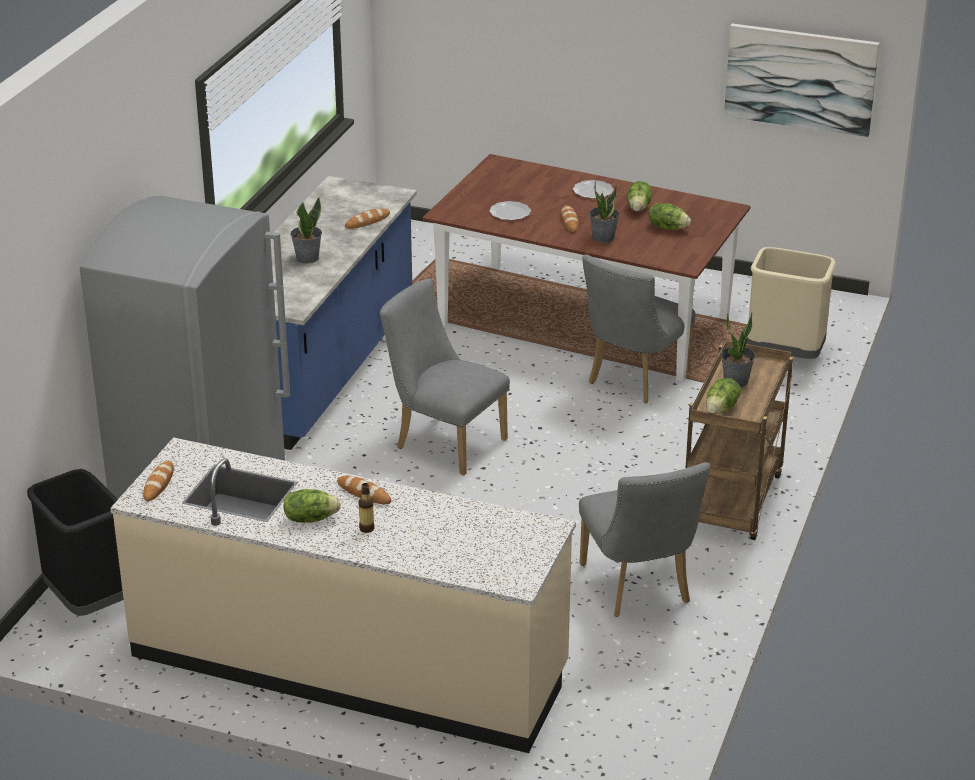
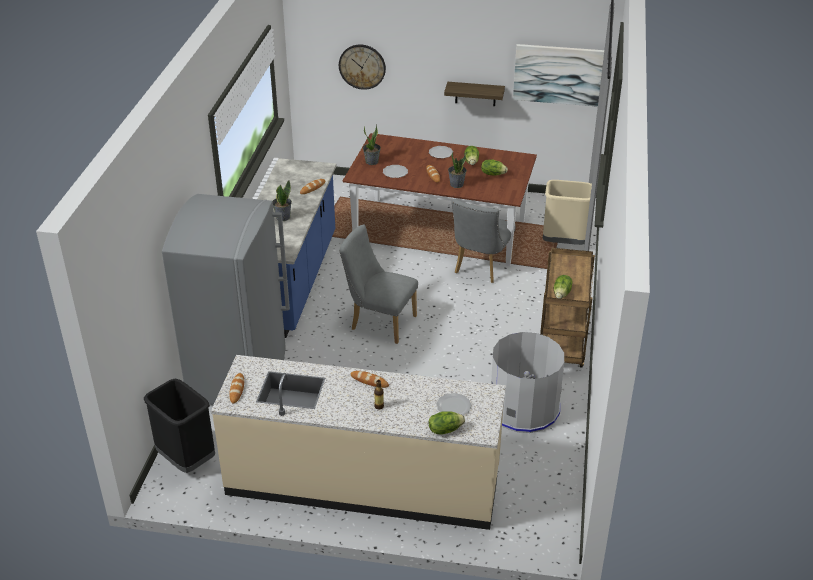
camera: 10 degrees left, 5 degrees up
(310, 518) = (341, 403): lettuce -> lettuce (445, 429)
(483, 541) = (454, 406): none -> plate
(487, 47) = (362, 66): none -> wall clock
(638, 589) = (523, 408): grey chair -> grey trash can
(665, 103) = (475, 94): none -> shelf
(736, 381) = (564, 274): potted plant -> potted plant (372, 162)

